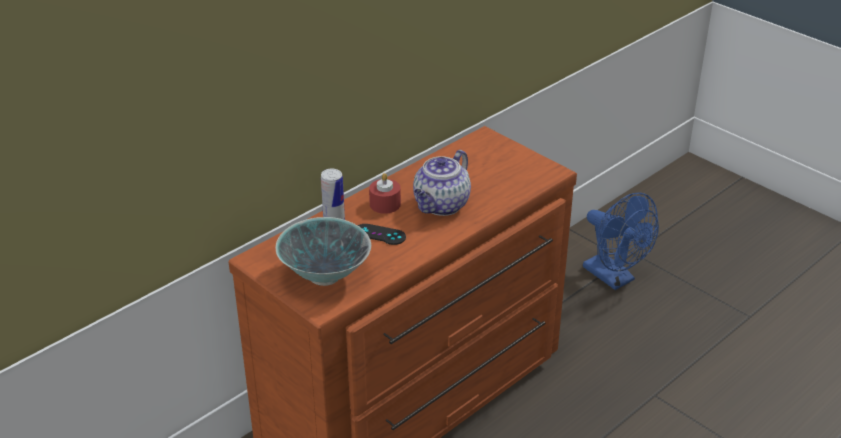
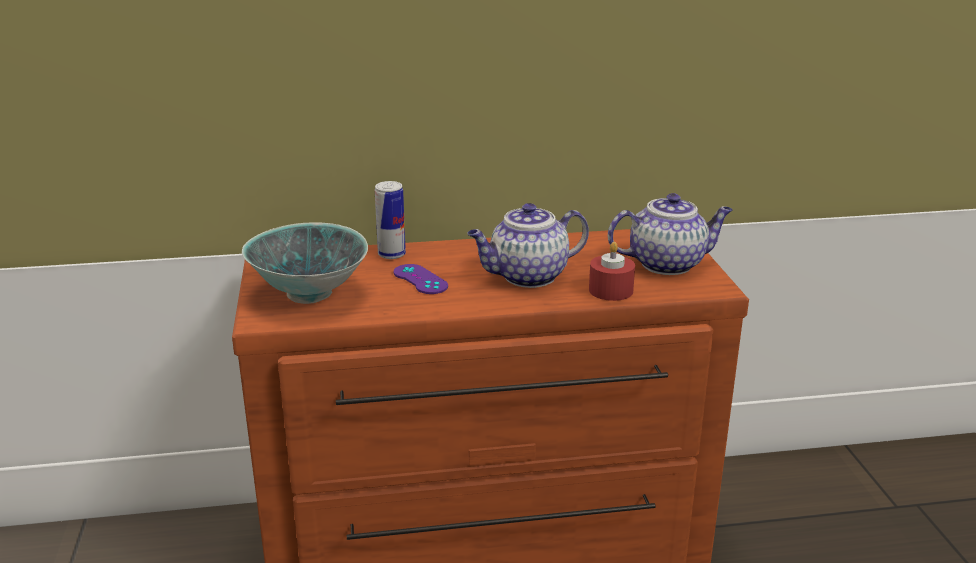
camera: 35 degrees right, 10 degrees down
(379, 234) = (420, 279): black game controller -> purple game controller
(385, 204) = (466, 257): red candle -> red candle (610, 290)
(509, 162) = (668, 264): none -> teapot
(614, 278) = (863, 523): blue fan -> none

